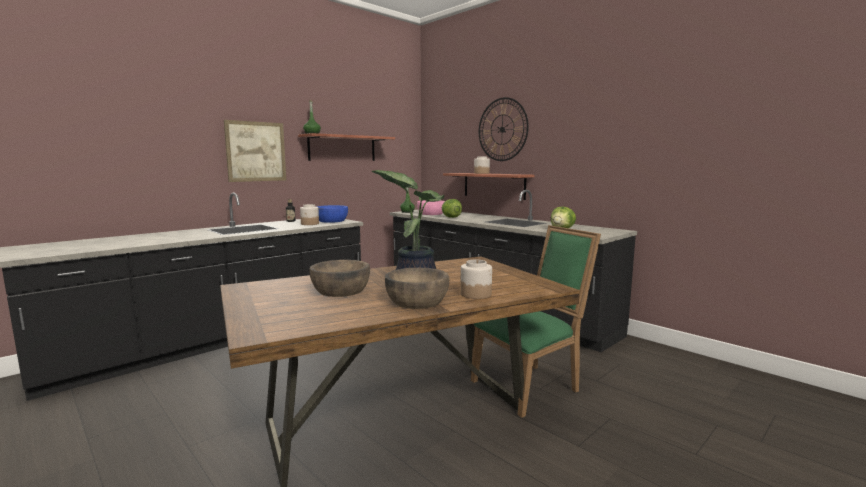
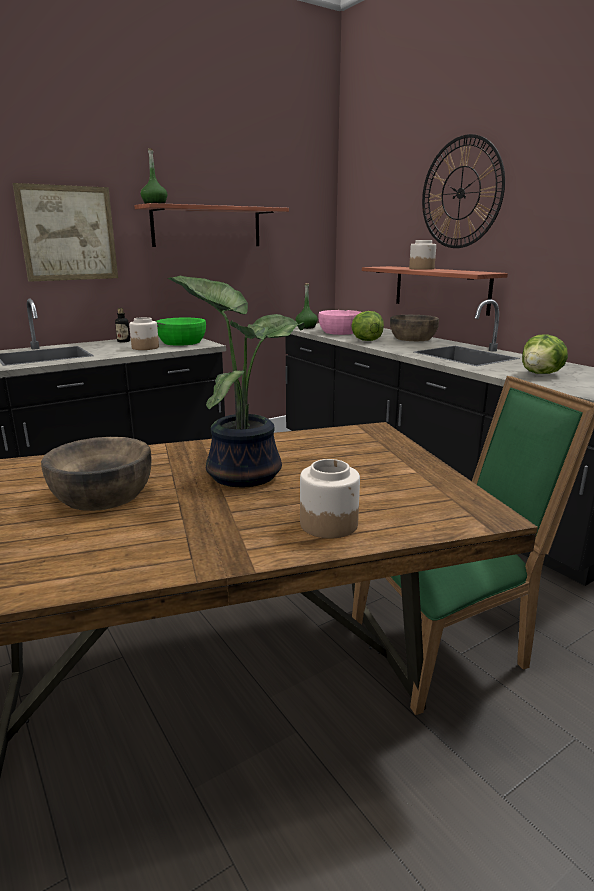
camera: 10 degrees right, 10 degrees up
(331, 221) = (182, 342): blue bowl -> green bowl
(417, 301) = (211, 536): brown bowl -> brown bowl (413, 338)

